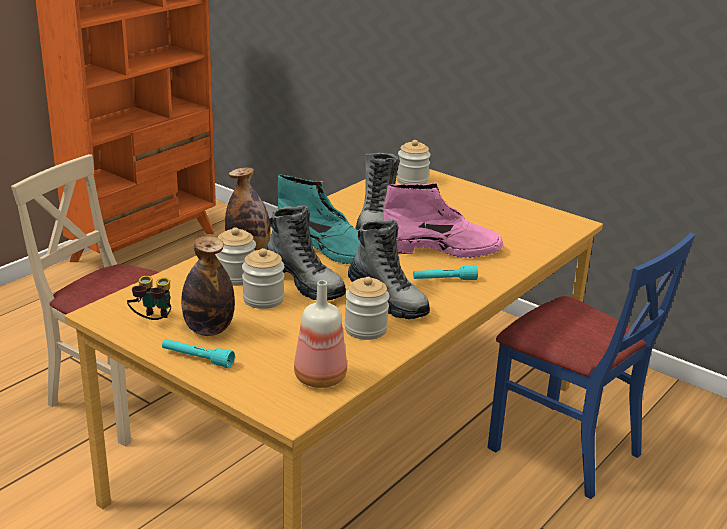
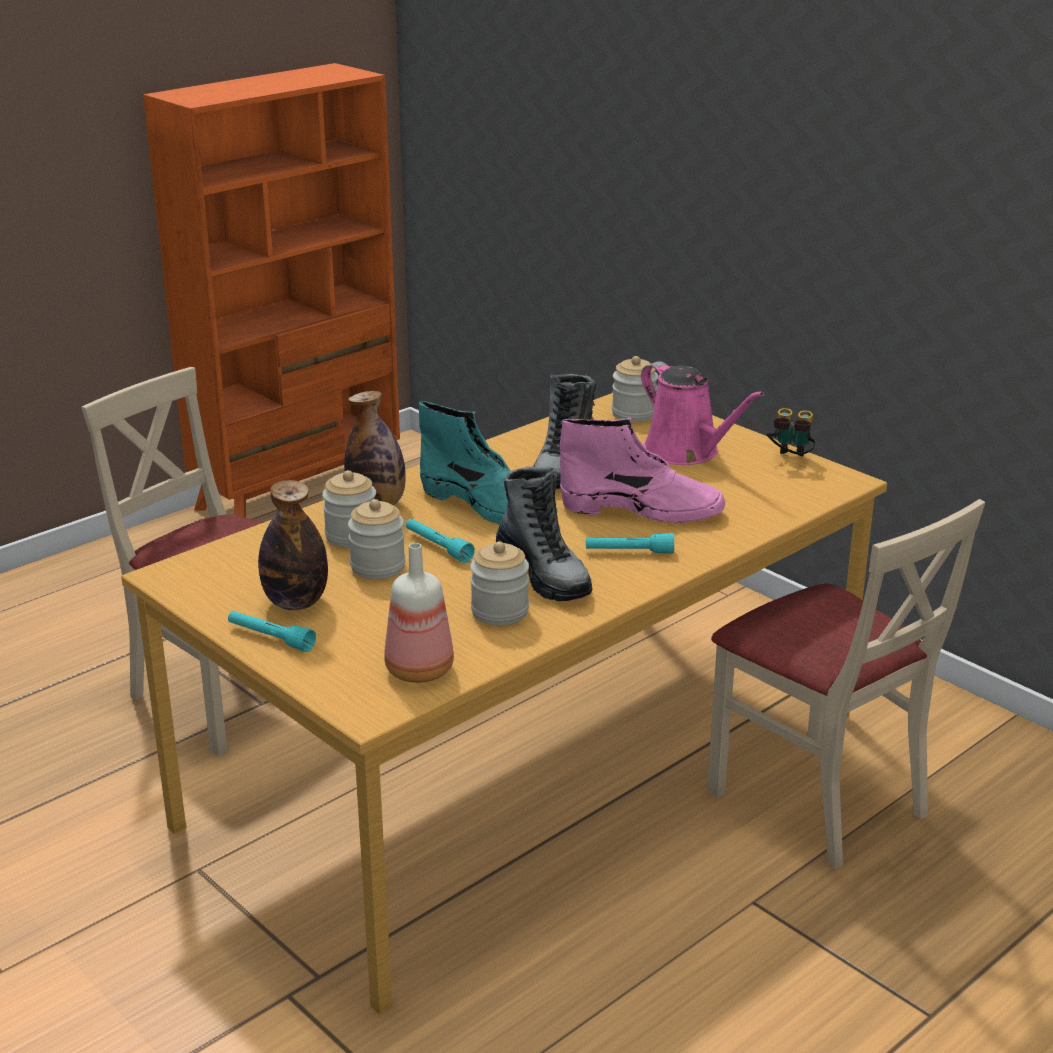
camera: 10 degrees right, 0 degrees up
(152, 322) = (228, 589): binoculars -> binoculars (789, 460)
(304, 282) = (438, 547): boot -> turquoise flashlight
(458, 207) = (686, 452): none -> pink watering can
(565, 449) = (819, 800): blue chair -> beige chair

